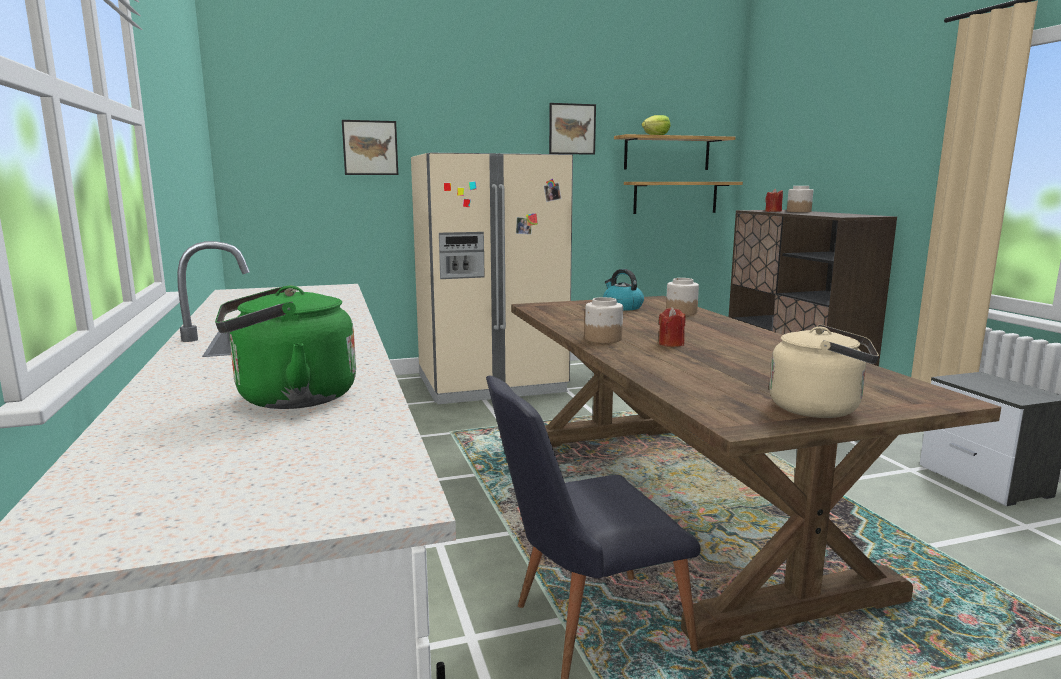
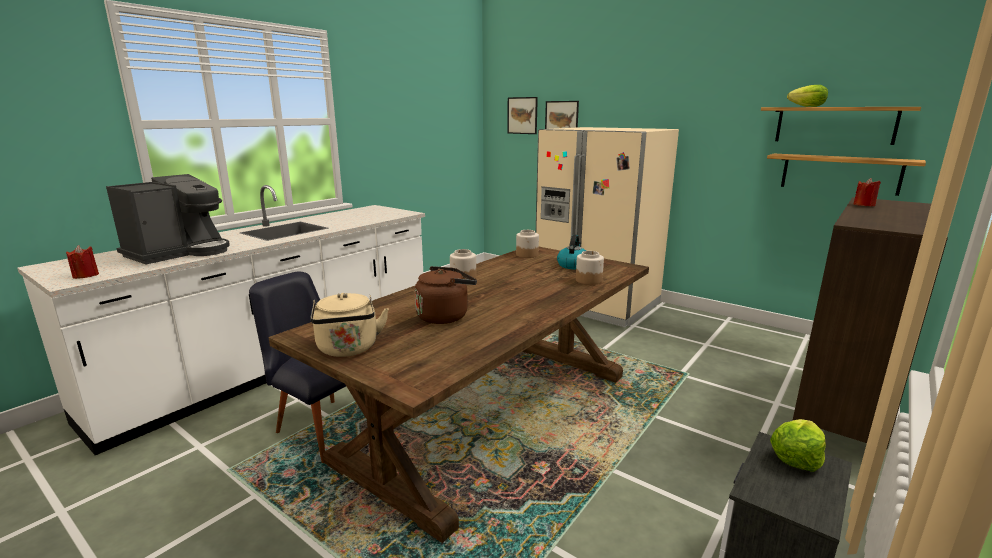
camera: 55 degrees right, 5 degrees up
(289, 399) = (179, 252): green kettle -> coffee machine
(572, 129) = (721, 102): picture -> picture (522, 115)
(671, 344) = (475, 294): red candle -> red candle (86, 275)
(737, 362) = (445, 316): none -> brown kettle
(798, 211) = (901, 209): jar -> jar (527, 255)
(972, 379) = (796, 457): none -> lettuce

